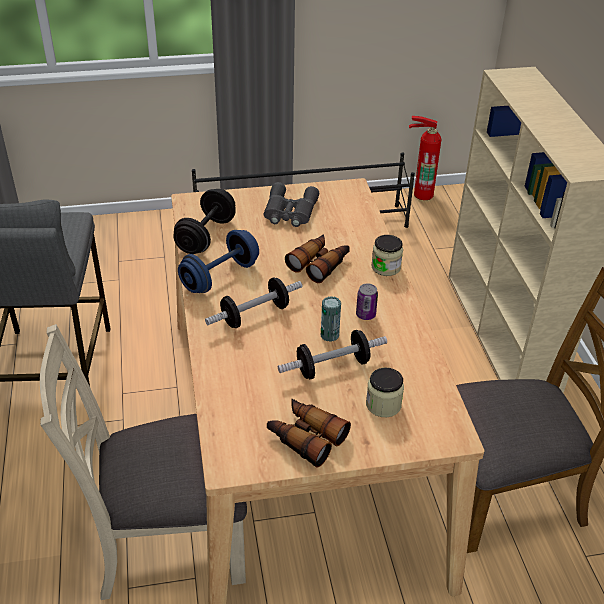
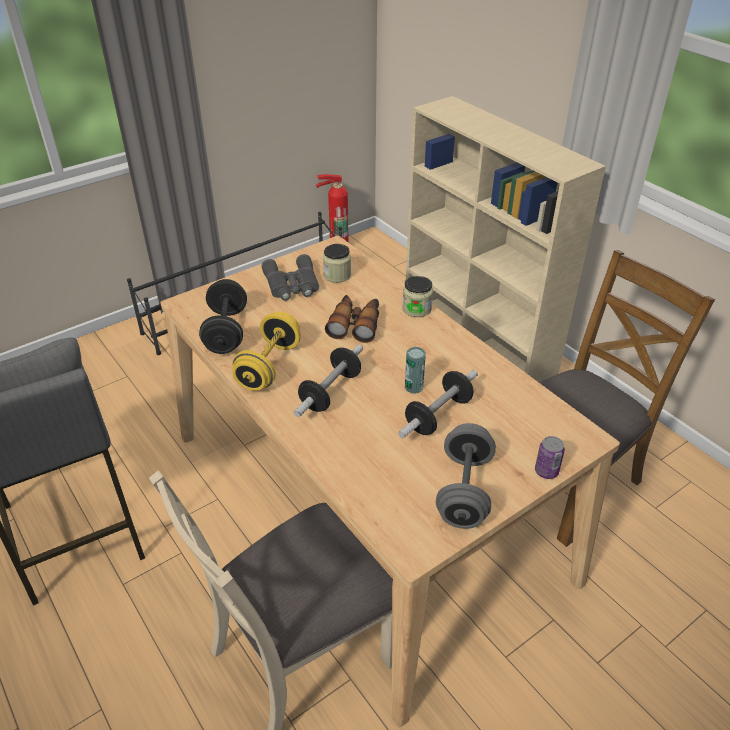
camera: 25 degrees left, 0 degrees up
(220, 276) = (269, 366): blue dumbbell -> yellow dumbbell
(305, 437) = (464, 491): binoculars -> grey dumbbell
(365, 315) = (431, 357): can -> can (546, 471)
(383, 404) = (508, 433): jar -> jar (337, 275)

